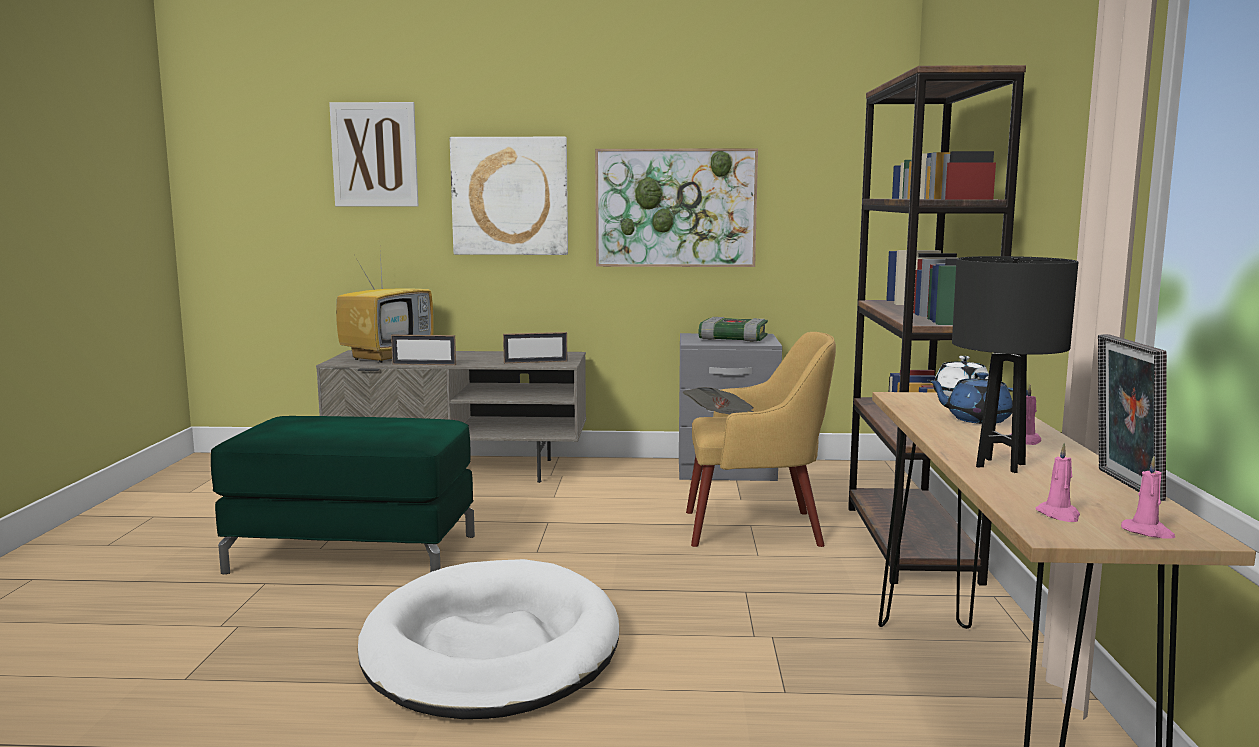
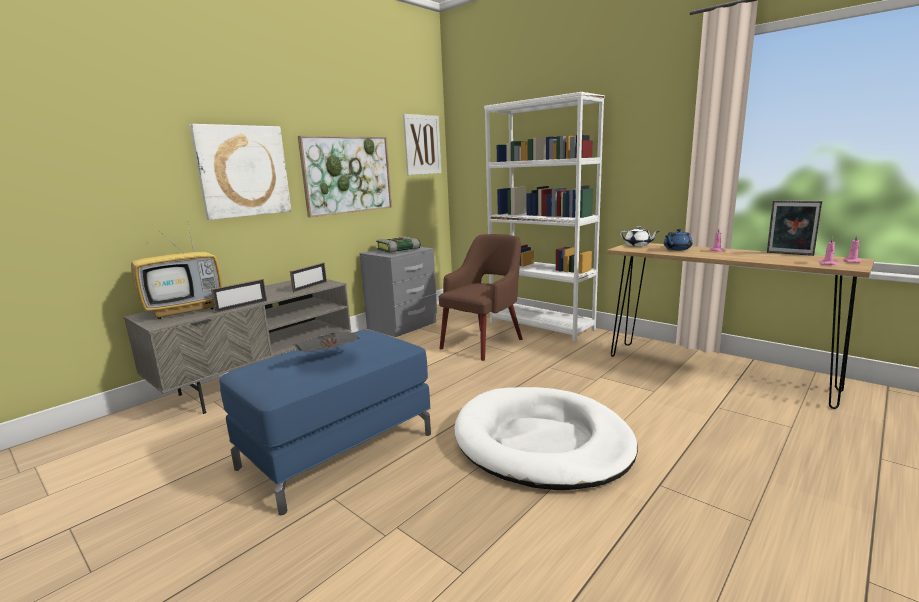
camera: 50 degrees left, 5 degrees up
(351, 554) = (337, 451): green ottoman -> blue ottoman
(374, 155) = (117, 138): picture -> picture (422, 145)
(388, 356) = (186, 310): television -> television turned 75 degrees clockwise
(721, 422) = (471, 290): newspaper -> newspaper (329, 359)
(757, 528) = (484, 343): yellow armchair -> brown armchair
(910, 543) = (541, 326): brown bookcase -> white bookcase
(1000, 465) = (754, 258): black table lamp -> none

